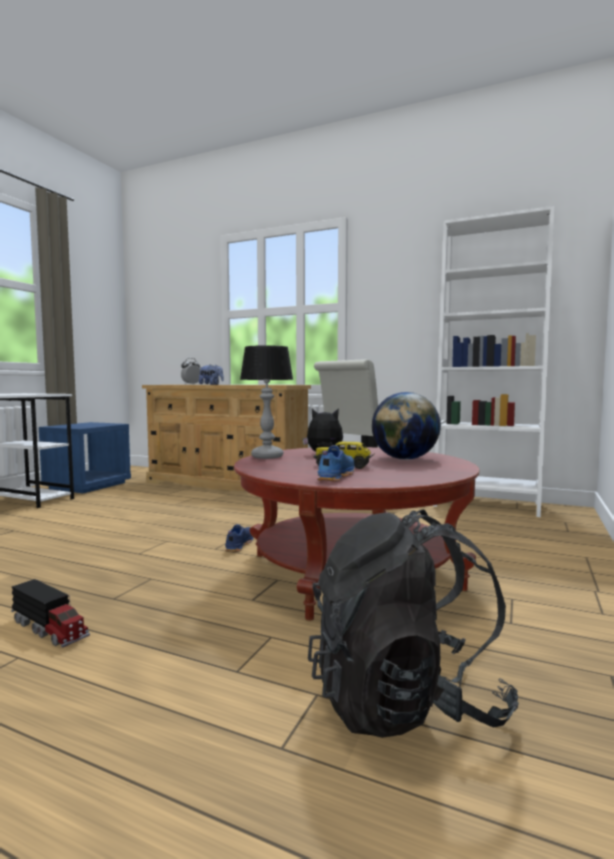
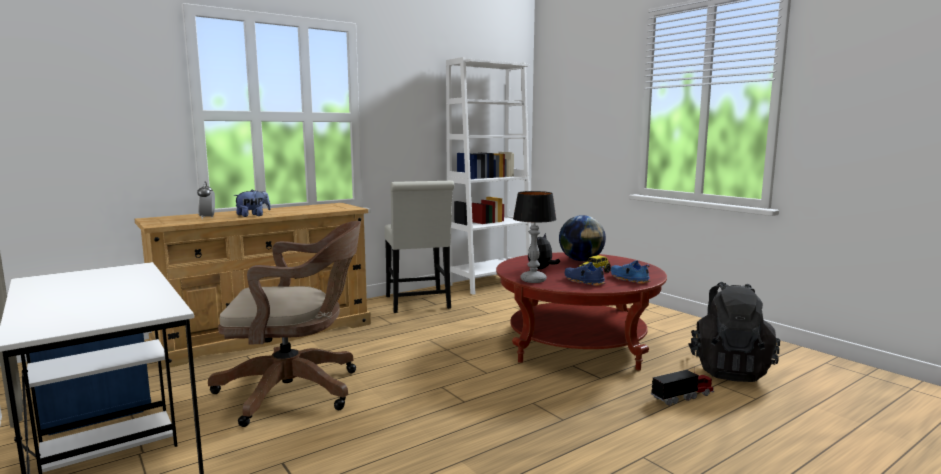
camera: 60 degrees left, 5 degrees up
(50, 628) = (603, 445): toy truck -> toy truck (683, 396)
(130, 509) = (297, 391): none -> brown office chair
(238, 545) = (487, 364): blue shoe -> blue shoe (583, 282)

